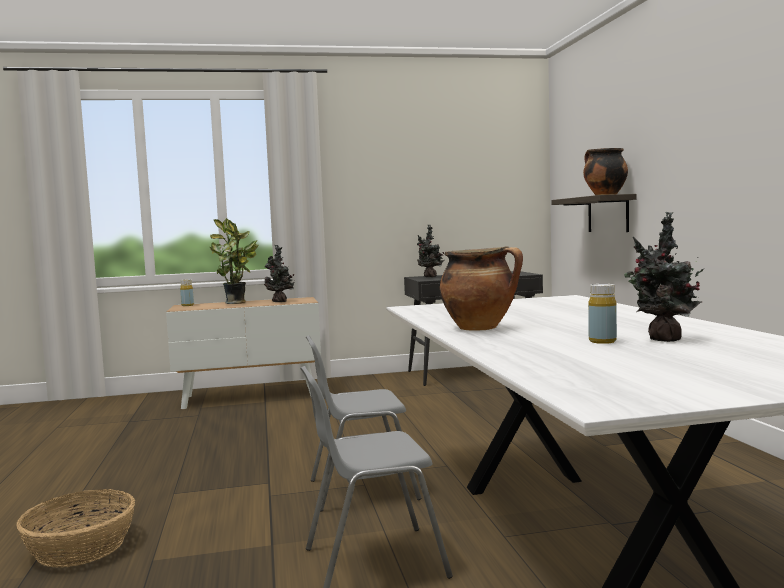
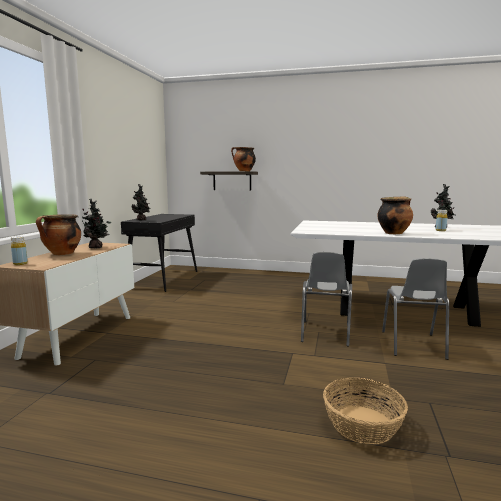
camera: 65 degrees left, 5 degrees up
(237, 303) = (62, 254): potted plant -> cooking pot

